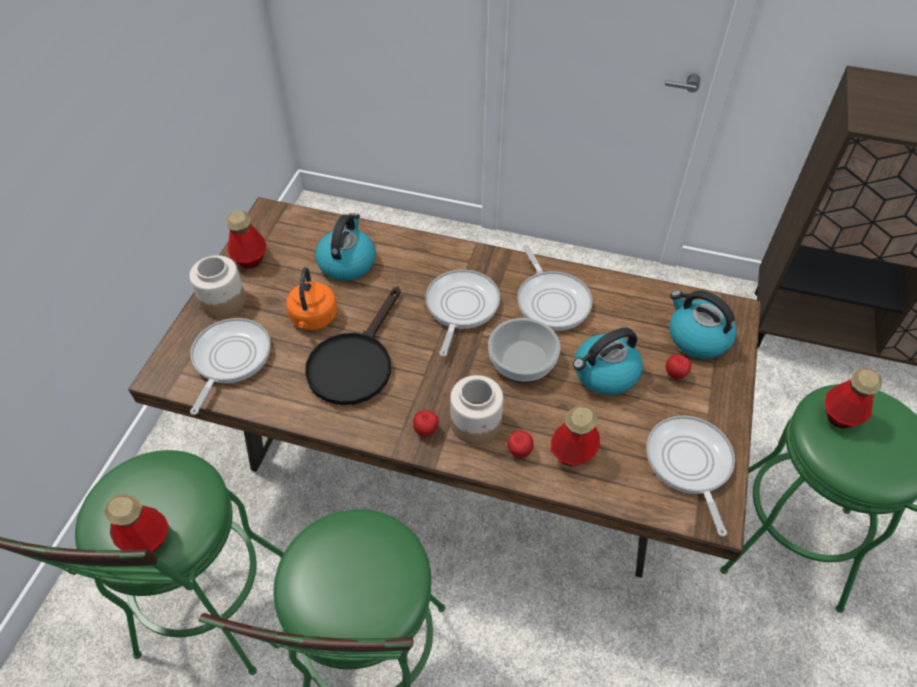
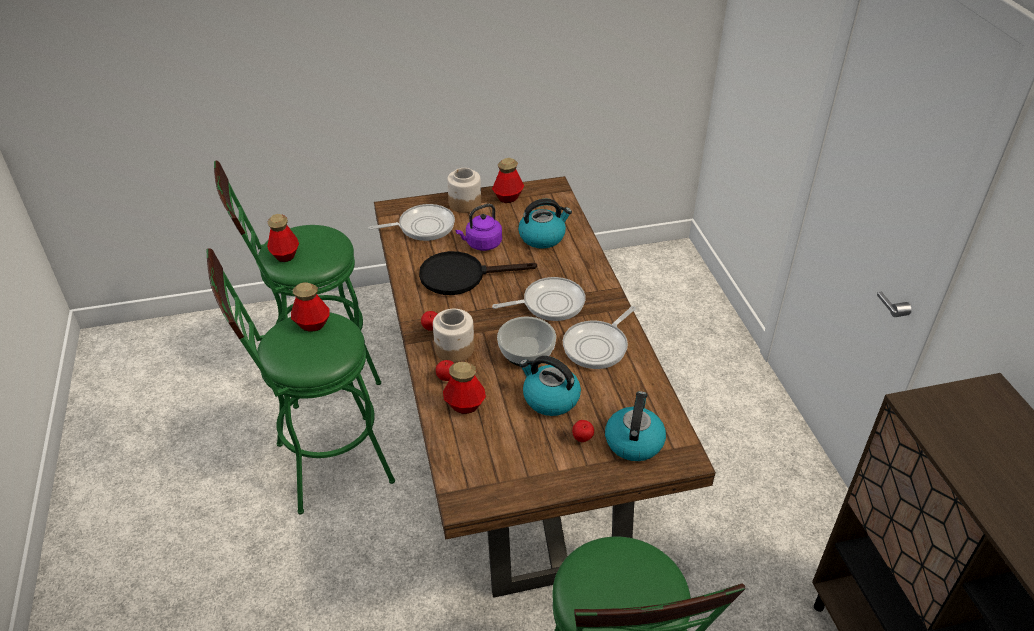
camera: 60 degrees right, 10 degrees down
(313, 319) = (481, 244): orange kettle -> purple kettle
(689, 464) = (500, 473): frying pan -> none
(840, 415) = (626, 561): bottle -> bottle (312, 324)

